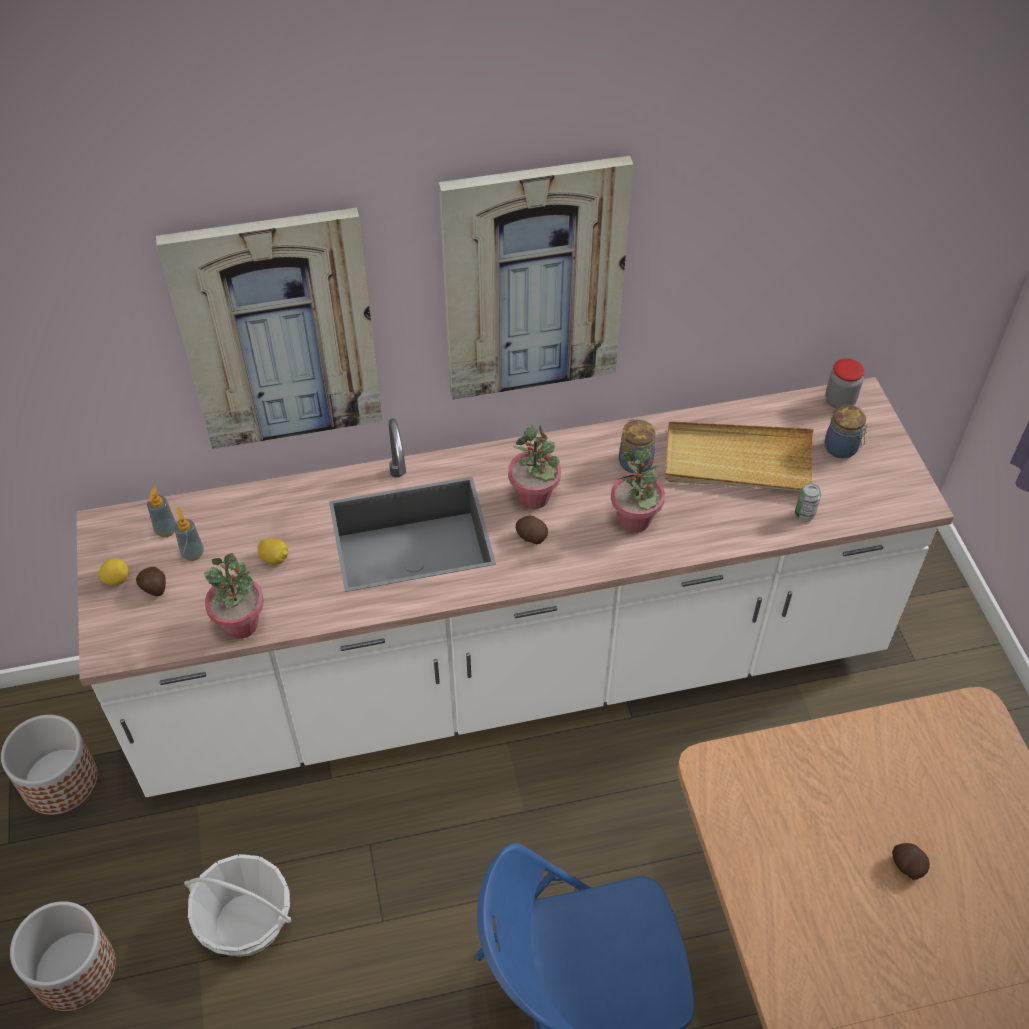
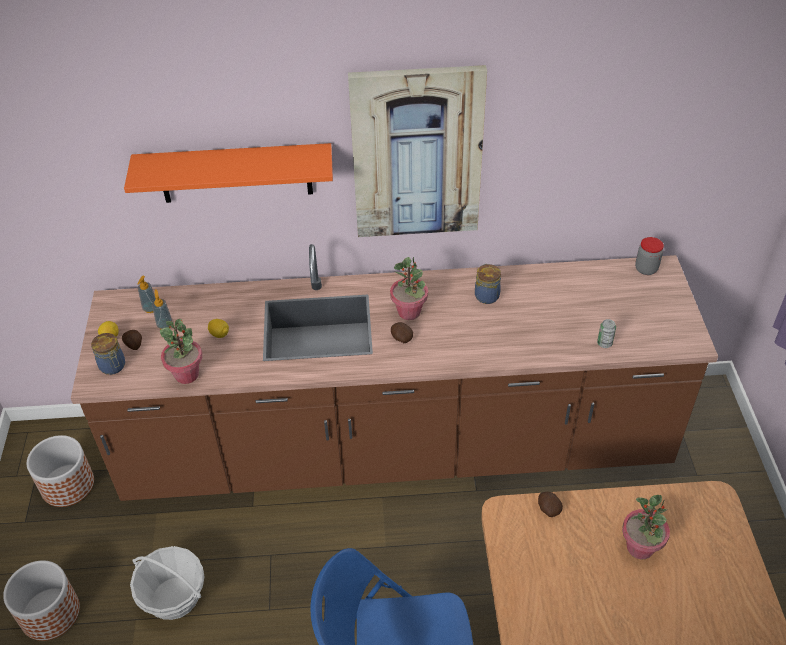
camera: 10 degrees right, 5 degrees down
(278, 332) = (235, 173): picture -> orange shelf
(514, 673) = (396, 449): white counter -> brown counter
(635, 520) = (478, 334): potted plant -> potted plant (640, 547)
(738, 461) = (562, 302): beige tray -> none
(842, 448) = (641, 301): jar -> jar (113, 367)
(906, 865) = (641, 602): potato -> potato (548, 509)

